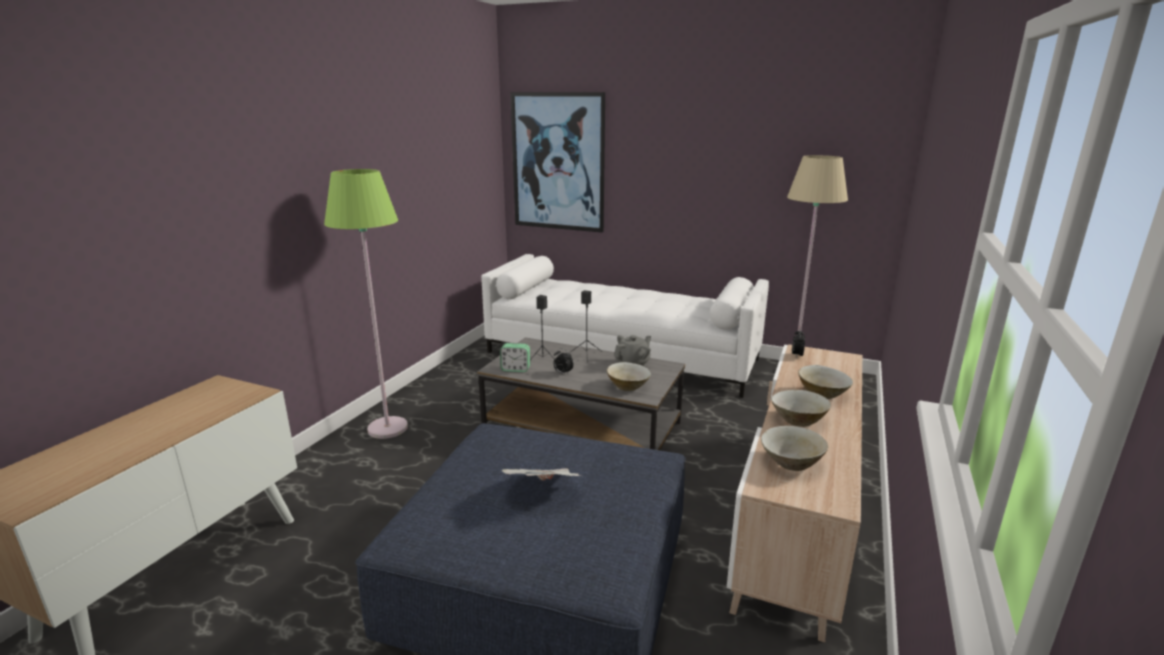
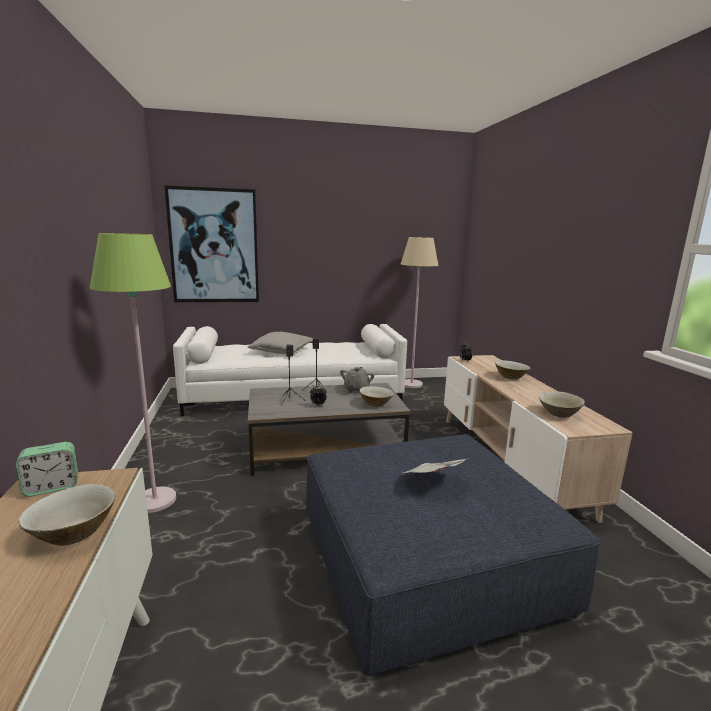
camera: 35 degrees left, 5 degrees down
(515, 369) = (277, 411): alarm clock -> alarm clock (52, 487)
(609, 298) = (282, 351): none -> grey pillow
(798, 420) = (524, 392): beige bowl -> beige bowl (74, 533)

